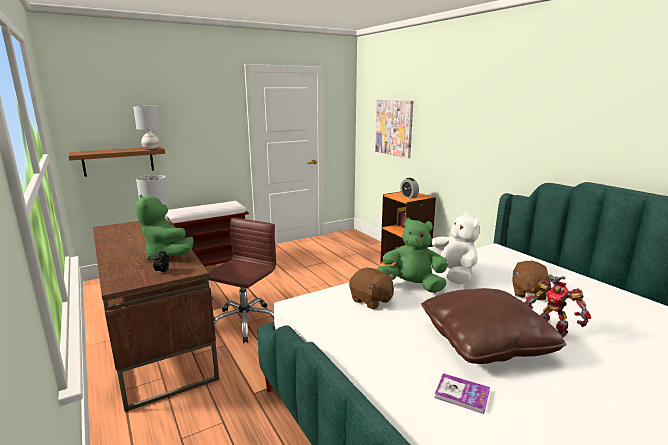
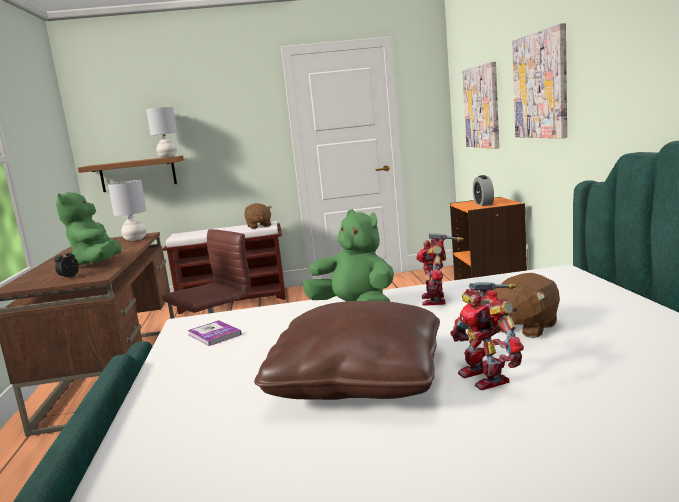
camera: 25 degrees right, 5 degrees down
(371, 301) = (277, 323): brown plush toy -> brown plush toy (258, 226)
(452, 274) = (436, 300): white plush toy -> toy robot
(459, 126) = (540, 85): none -> picture
(462, 394) = (229, 434): book -> book (214, 334)

